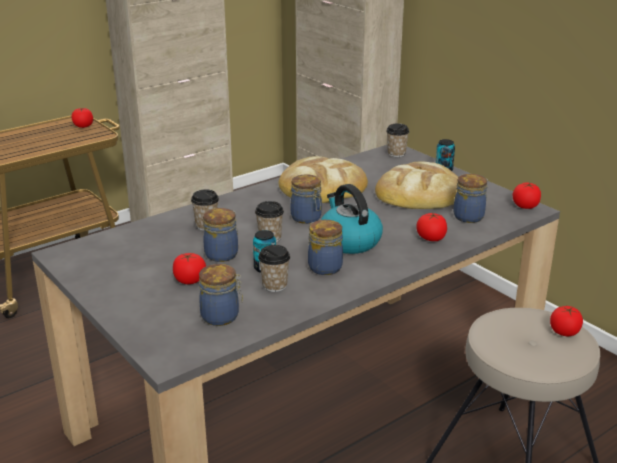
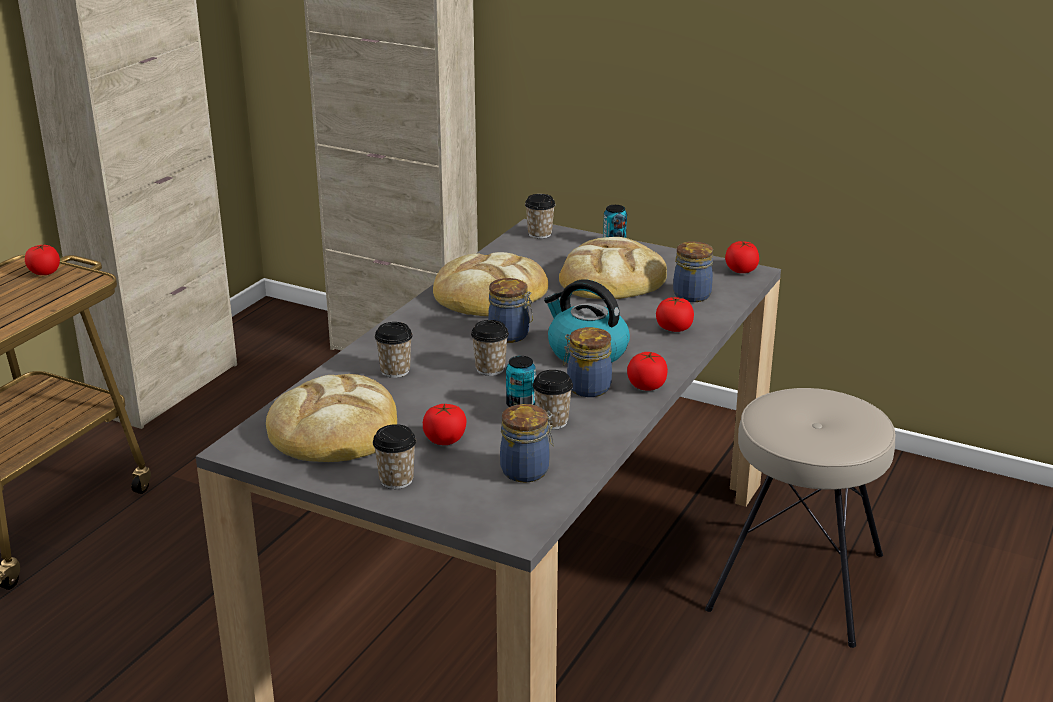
camera: 25 degrees left, 0 degrees up
(129, 255) = (335, 428): none -> bread
(130, 300) = (396, 480): none -> cup
(222, 254) = (452, 400): jar -> none
(564, 332) = (843, 405): tomato -> tomato (647, 386)

